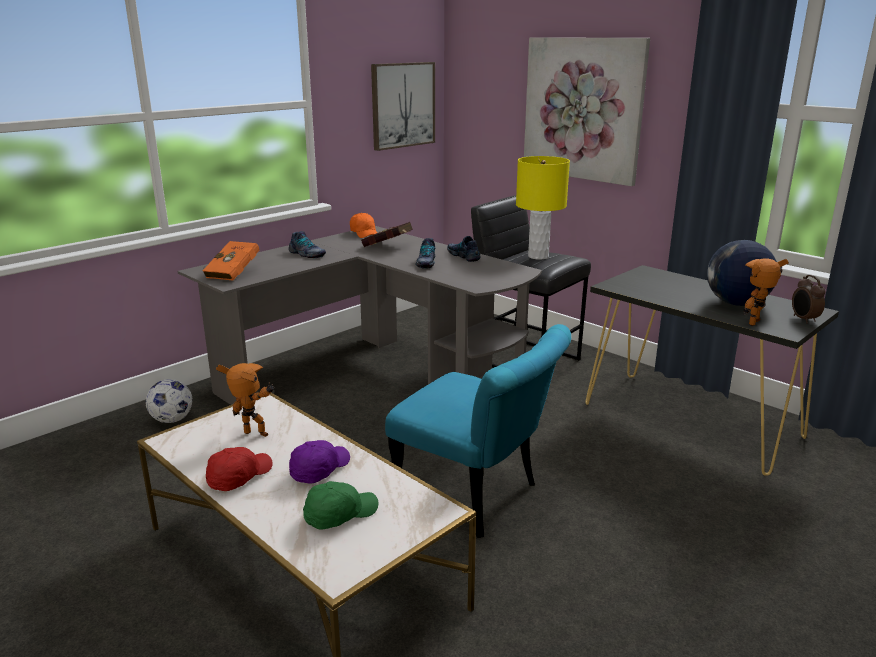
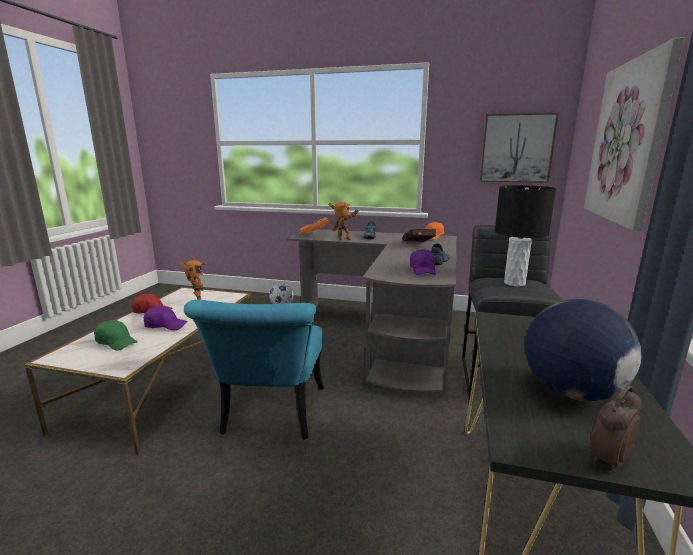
camera: 60 degrees right, 5 degrees down
(425, 262) = (404, 256): shoe -> none
(488, 269) = (423, 270): none -> purple cap
(538, 256) = (515, 283): yellow table lamp -> black table lamp
(758, 323) = (516, 416): toy robot -> toy robot (344, 240)

